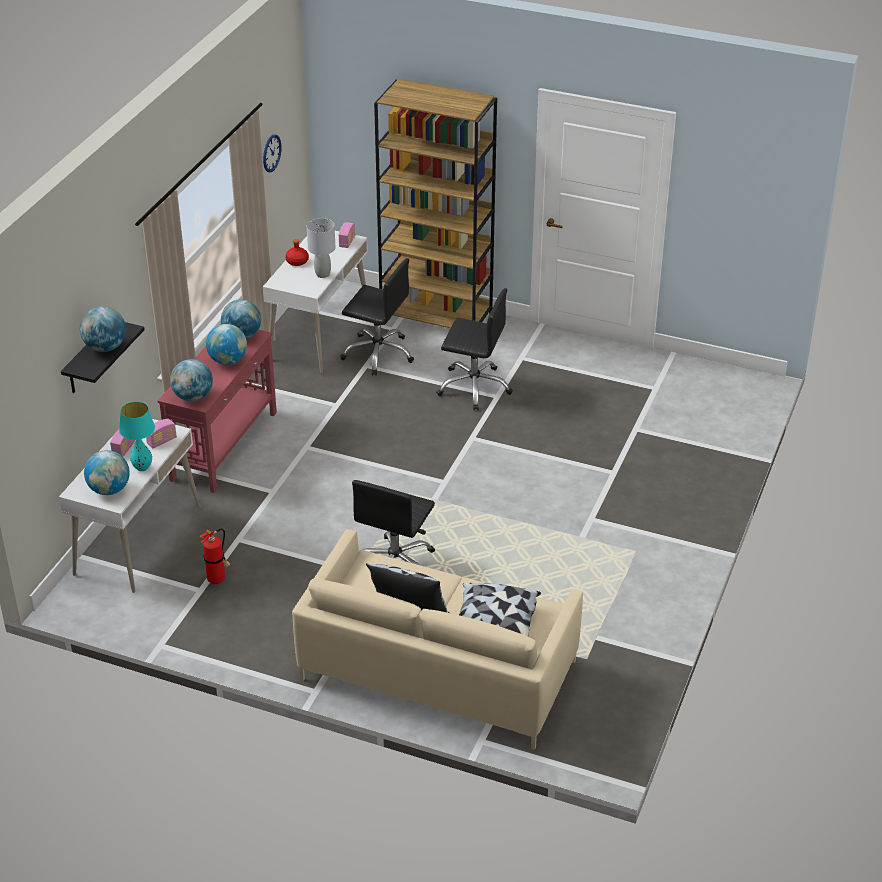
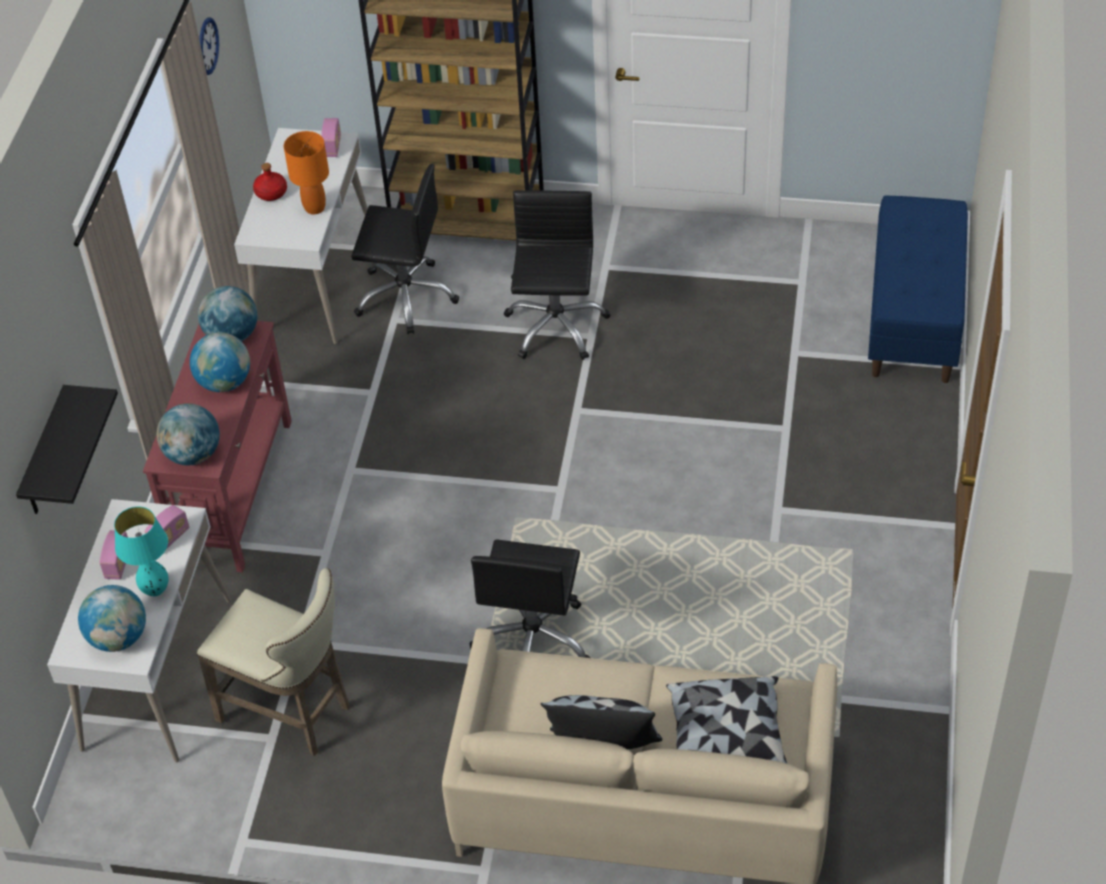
camera: 10 degrees left, 10 degrees up
(105, 347) = (70, 438): globe -> none
(218, 578) = (291, 713): fire extinguisher -> beige stool
(323, 274) = (315, 208): grey table lamp -> orange table lamp
(474, 387) = (555, 326): black office chair -> black office chair turned 90 degrees counterclockwise
(728, 423) = (914, 319): none -> blue bench

